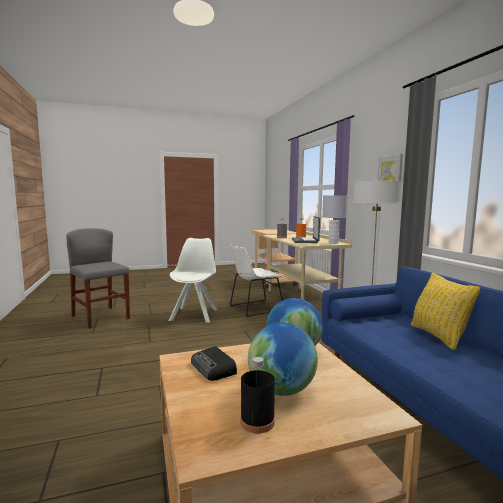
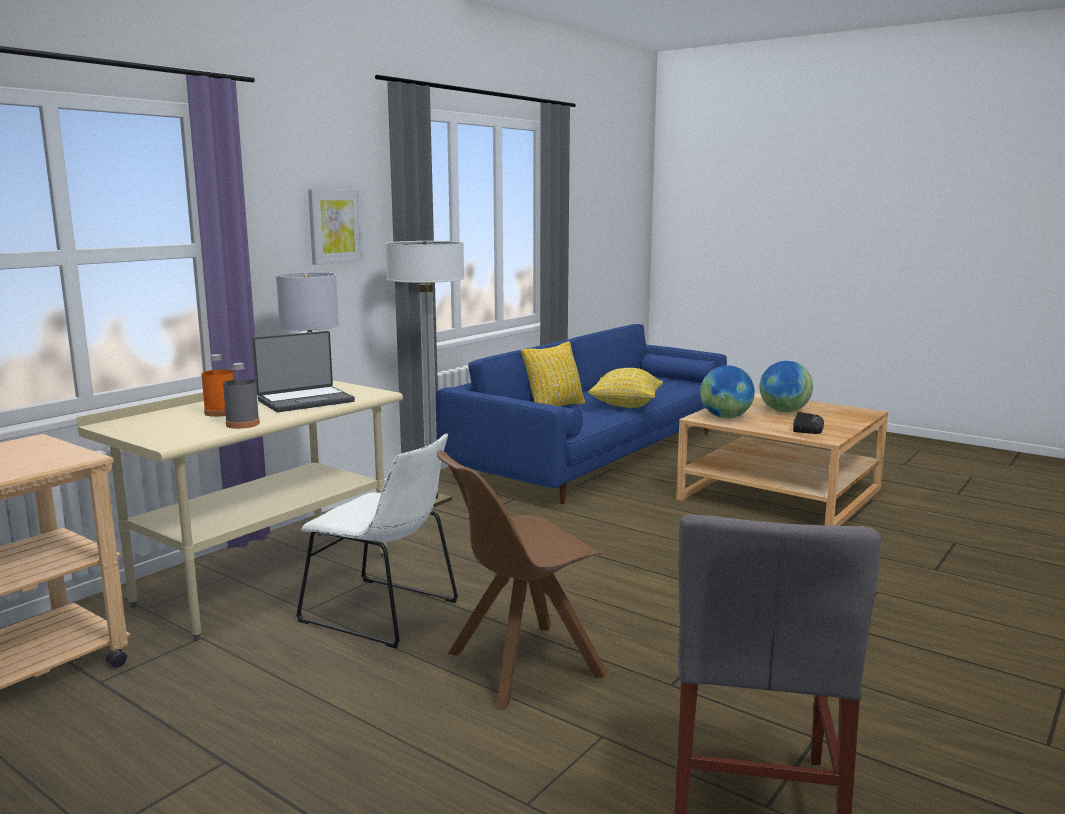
camera: 125 degrees left, 5 degrees up
(194, 314) = (521, 665): white chair -> brown chair
(257, 421) = (823, 410): black bottle -> none
(436, 364) = (626, 405): none -> yellow pillow

